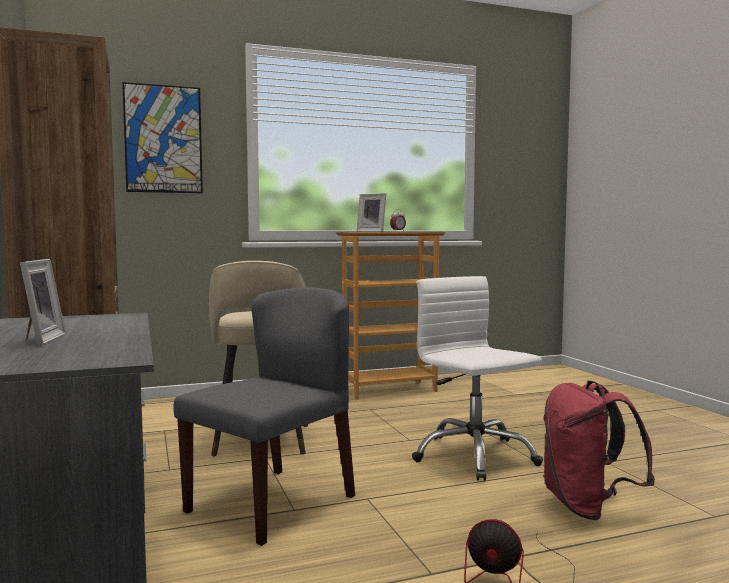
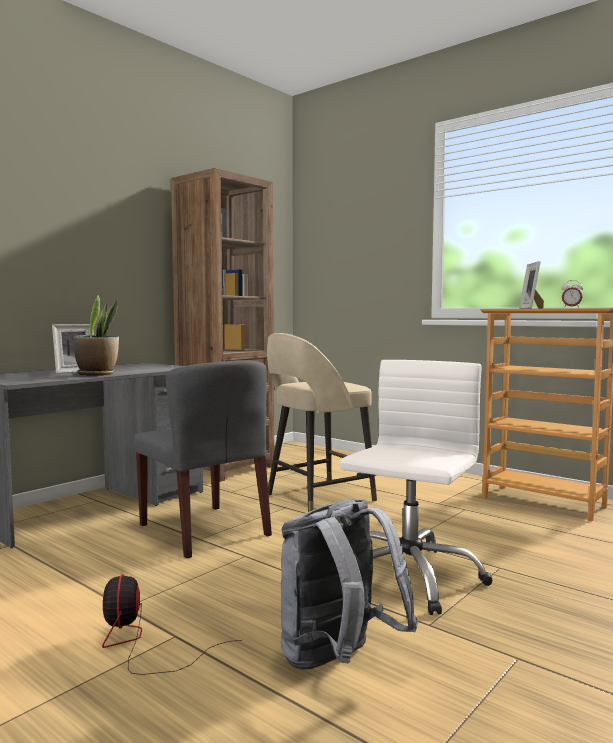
camera: 60 degrees right, 0 degrees up
(112, 336) = (97, 374): none -> potted plant
(163, 139) = (368, 229): picture -> none
(272, 503) = (204, 530): grey chair -> grey chair turned 45 degrees clockwise
(587, 507) = (338, 662): red backpack -> grey backpack

